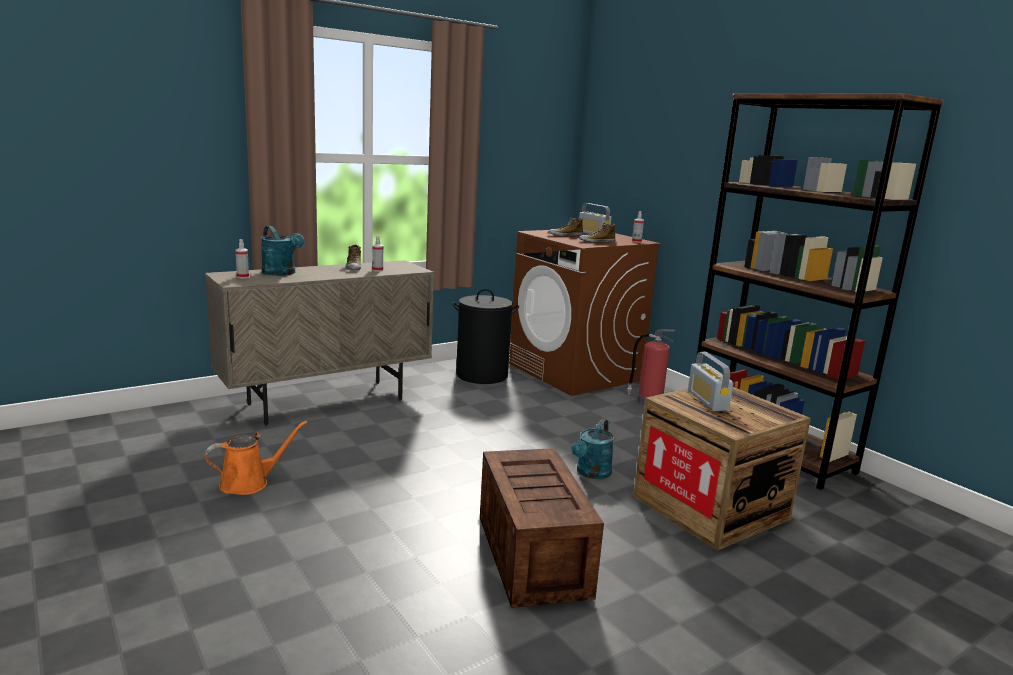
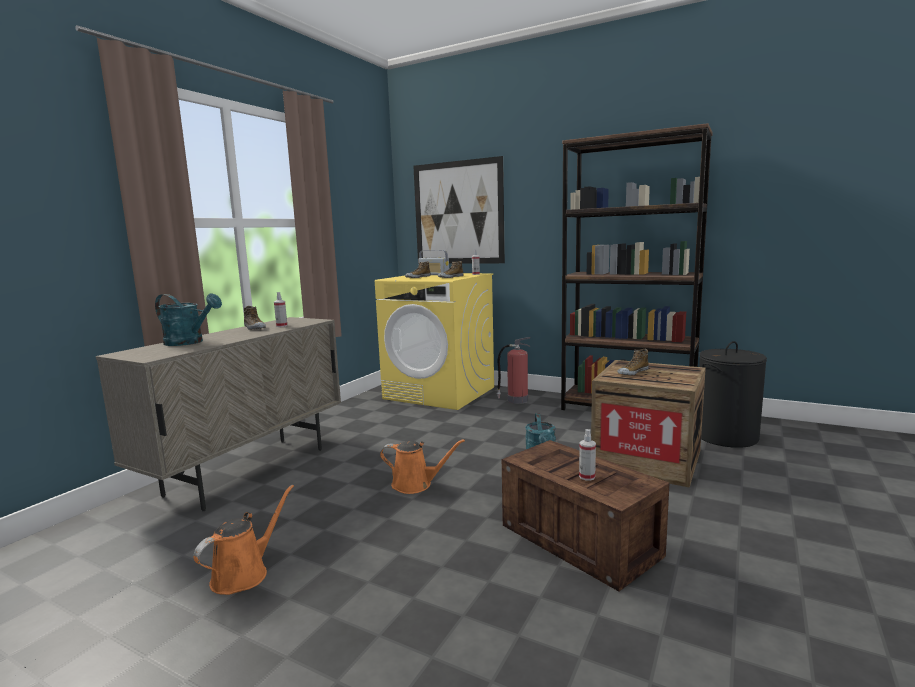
camera: 25 degrees left, 5 degrees down
(243, 277) = (150, 351): spray bottle -> spray bottle (587, 477)
(446, 457) = (415, 484): none -> orange watering can
(482, 375) = (370, 412): black laundry basket -> black laundry basket (726, 436)
(575, 372) = (440, 393): brown washing machine -> yellow washing machine
(638, 163) = (458, 213): none -> picture
(707, 400) = (632, 372): radio -> shoe

